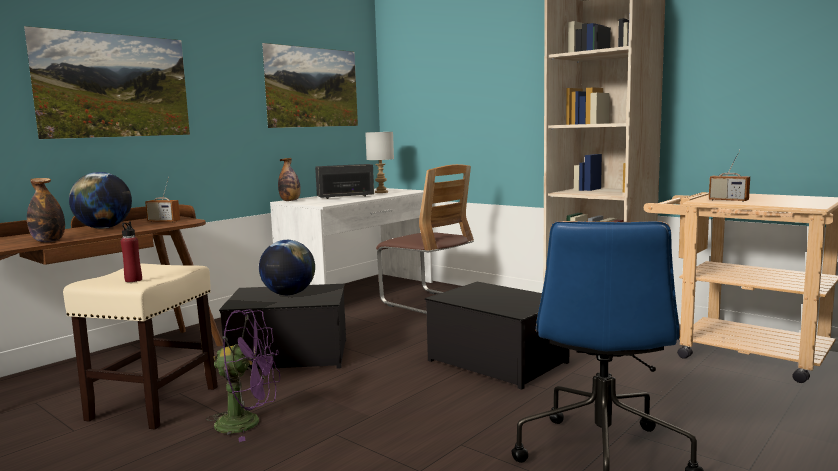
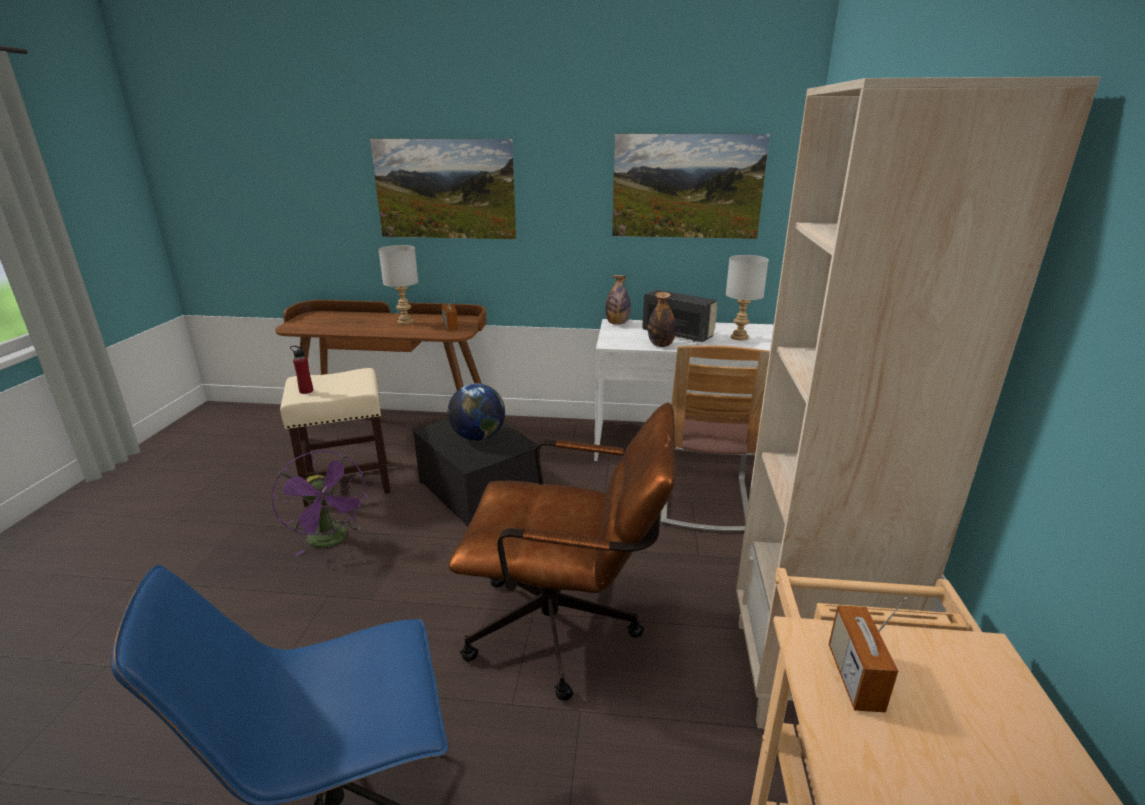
camera: 55 degrees right, 15 degrees up
(48, 241) = (339, 330): bottle -> bottle (661, 345)
(104, 228) = (404, 322): globe -> grey table lamp
(499, 361) = (567, 630): storage box -> brown office chair

